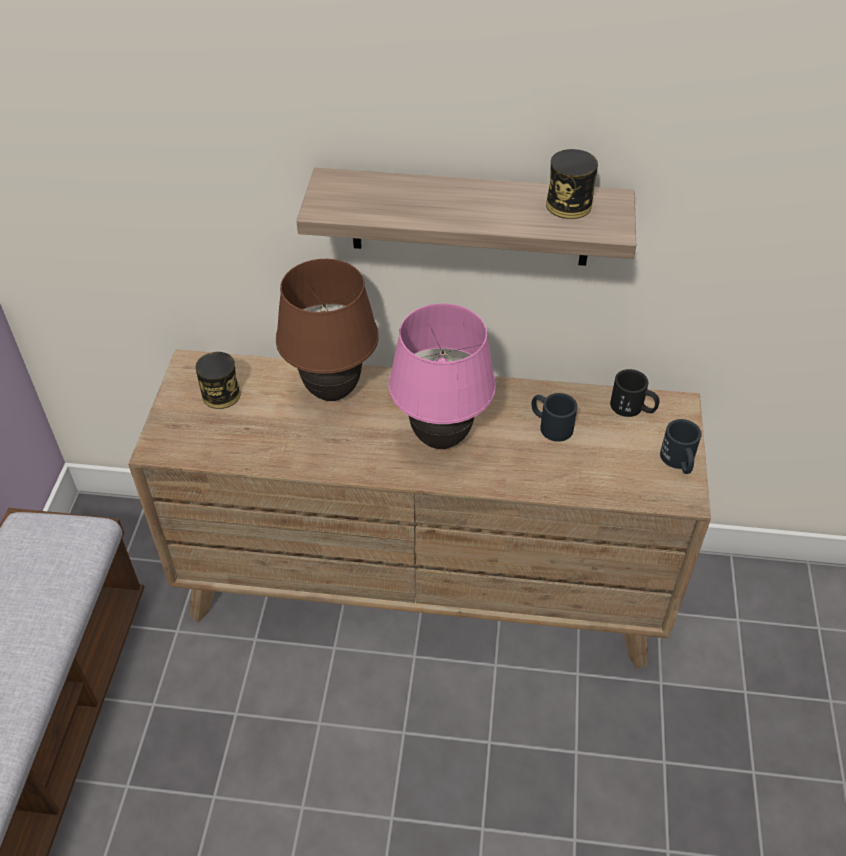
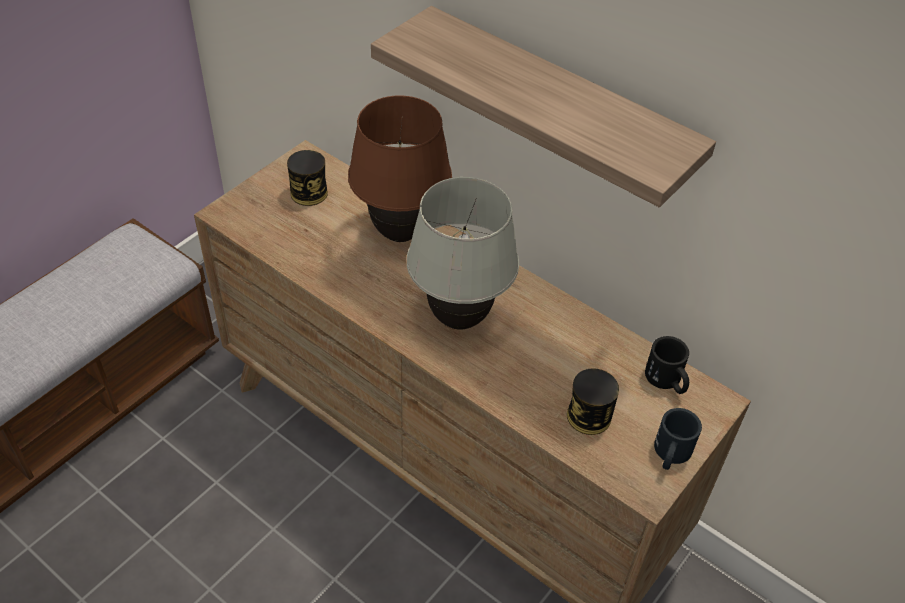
camera: 30 degrees right, 0 degrees up
(440, 438) = (459, 318): pink table lamp -> white table lamp
(550, 425) = (571, 356): black mug -> none
(568, 205) = (632, 128): can -> can (589, 416)

